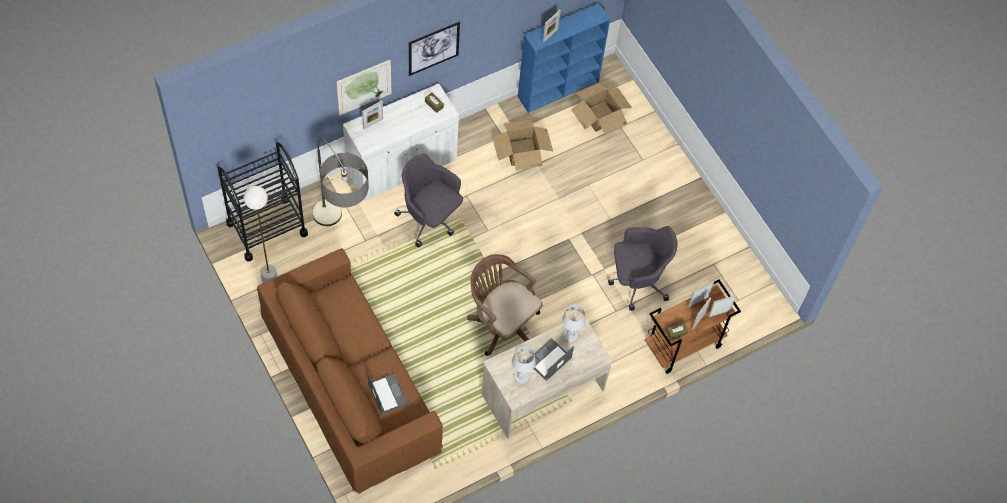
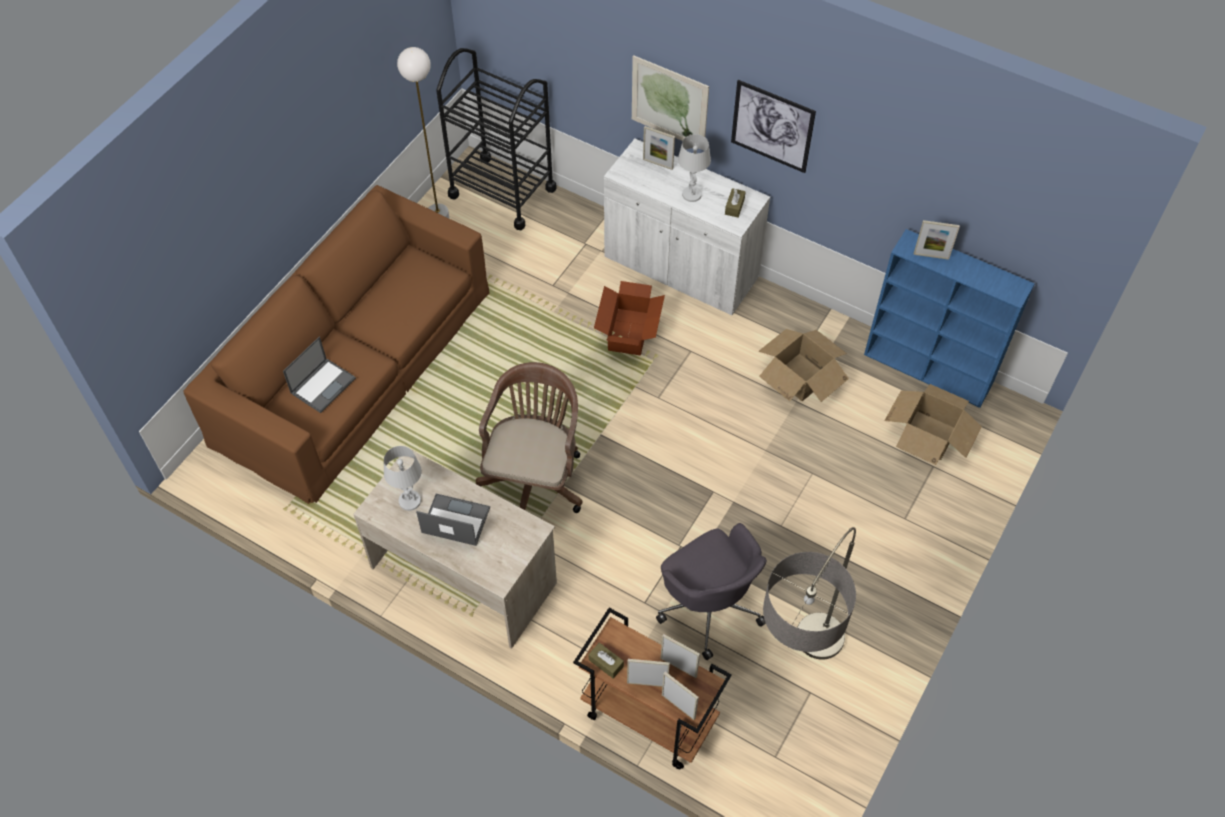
camera: 65 degrees right, 5 degrees down
(342, 241) = (535, 265): floor lamp -> floor lamp (792, 684)
(430, 218) = (629, 331): grey office chair -> cardboard box
(570, 335) = (510, 528): white table lamp -> white table lamp (692, 194)

